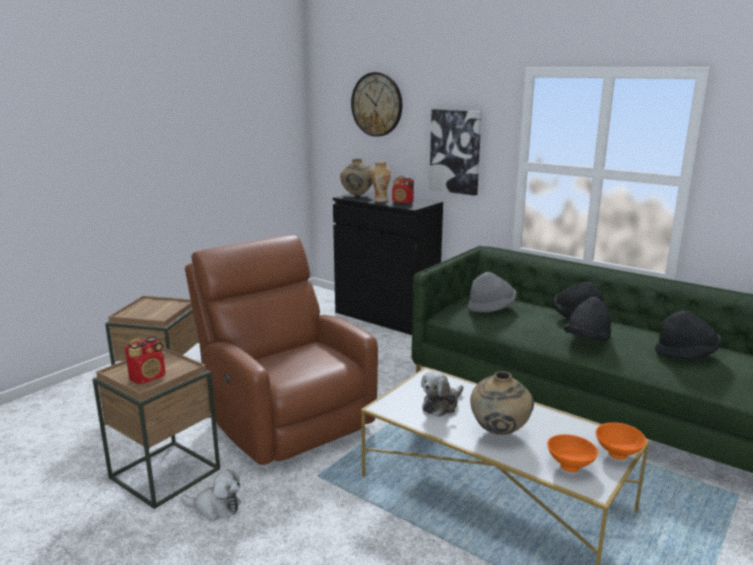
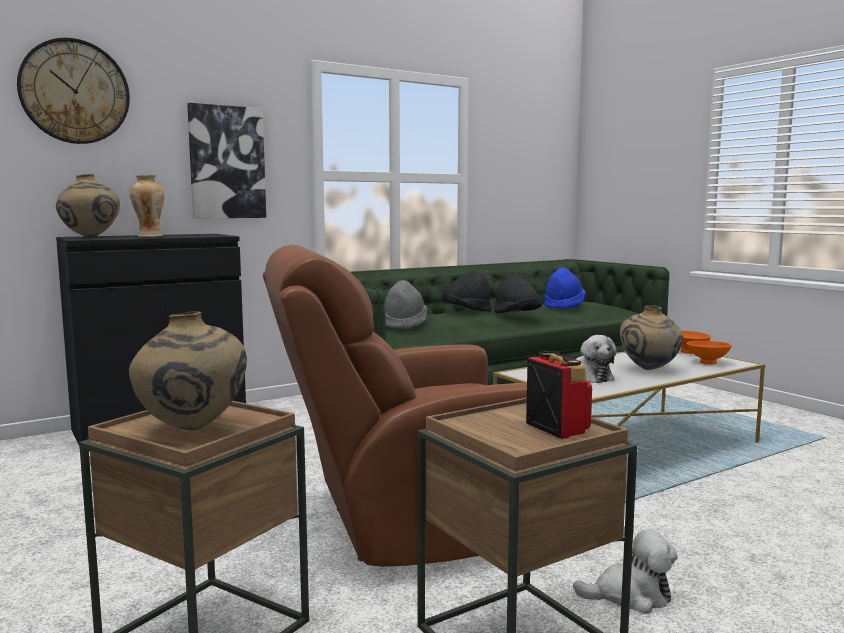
camera: 70 degrees left, 10 degrees down
(144, 311) = (192, 430): none -> beige vase
(215, 507) = (630, 596): plush toy -> plush toy turned 60 degrees clockwise
(403, 202) = (184, 235): radio -> none
(686, 354) = (563, 306): black hat -> blue hat

